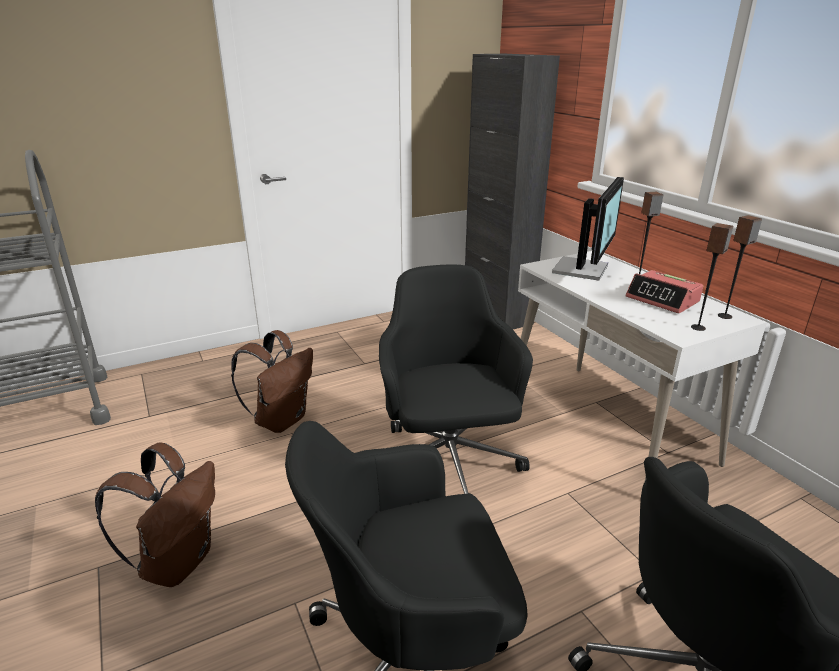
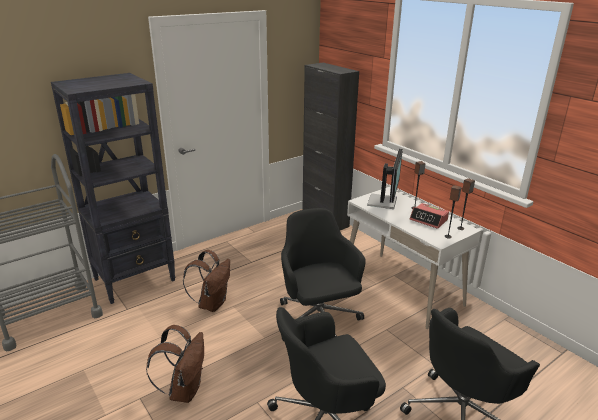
camera: 10 degrees left, 0 degrees up
(182, 374) = (135, 279): none -> black bookcase

